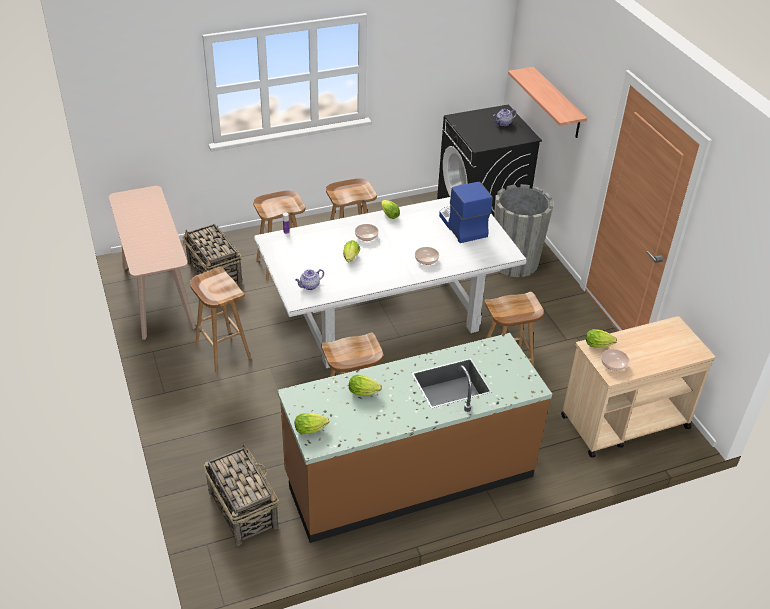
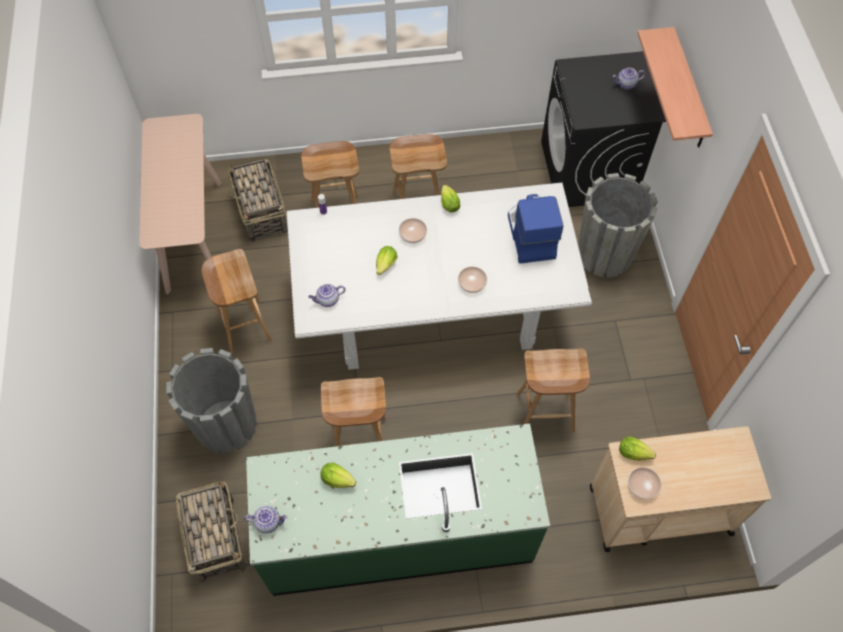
camera: 15 degrees right, 20 degrees up
(226, 424) = (226, 425): none -> grey planter
(312, 429) = (268, 521): lettuce -> teapot
(409, 476) = (398, 532): brown counter -> green counter

